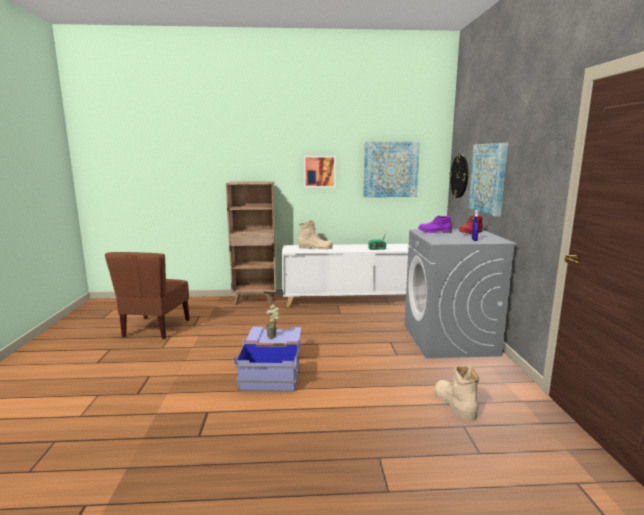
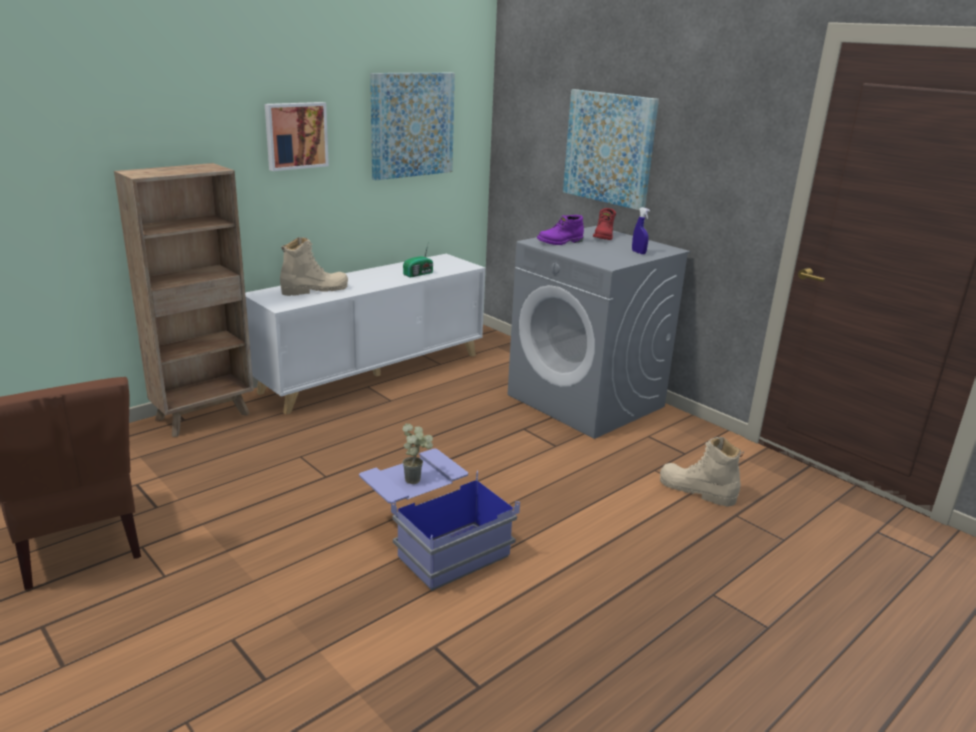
camera: 40 degrees left, 10 degrees up
(459, 176) = (526, 136): wall clock -> none

